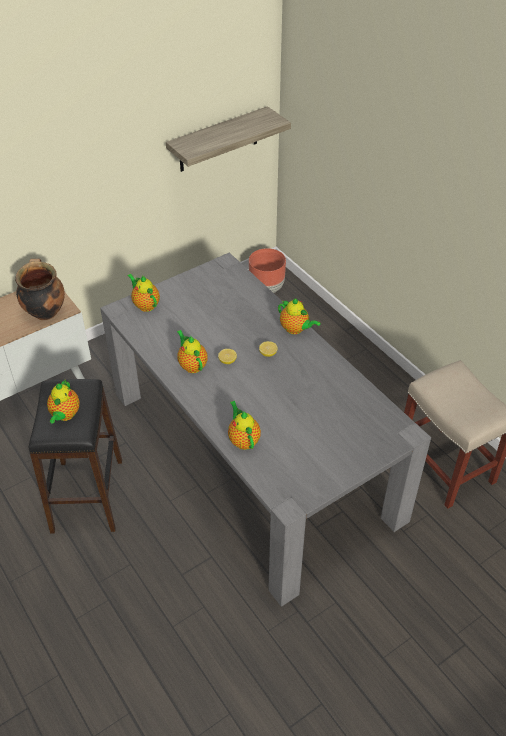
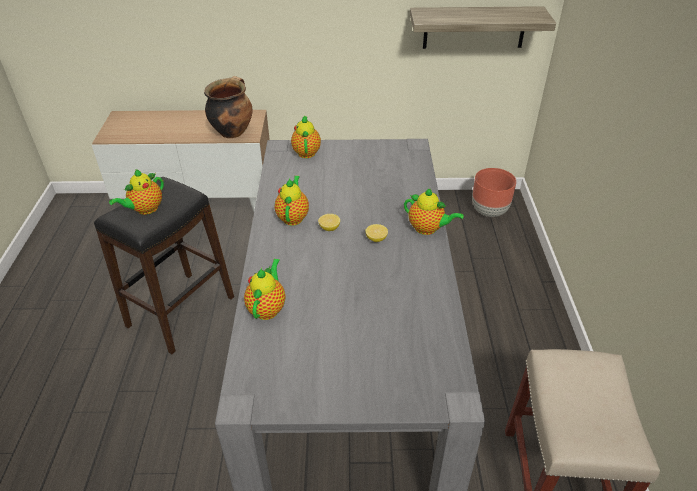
camera: 35 degrees right, 5 degrees down
(295, 329) = (428, 229): teapot -> teapot turned 45 degrees counterclockwise

